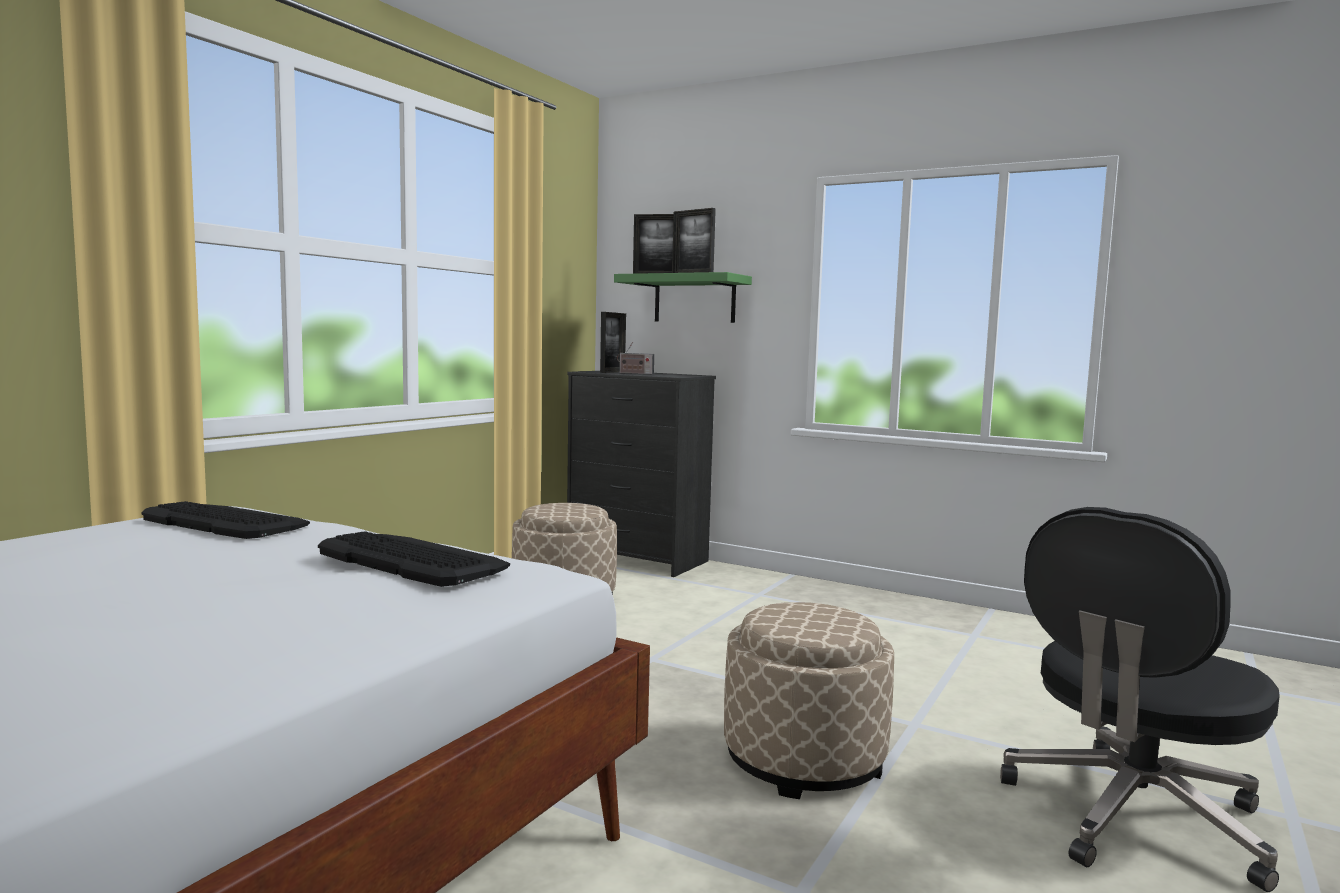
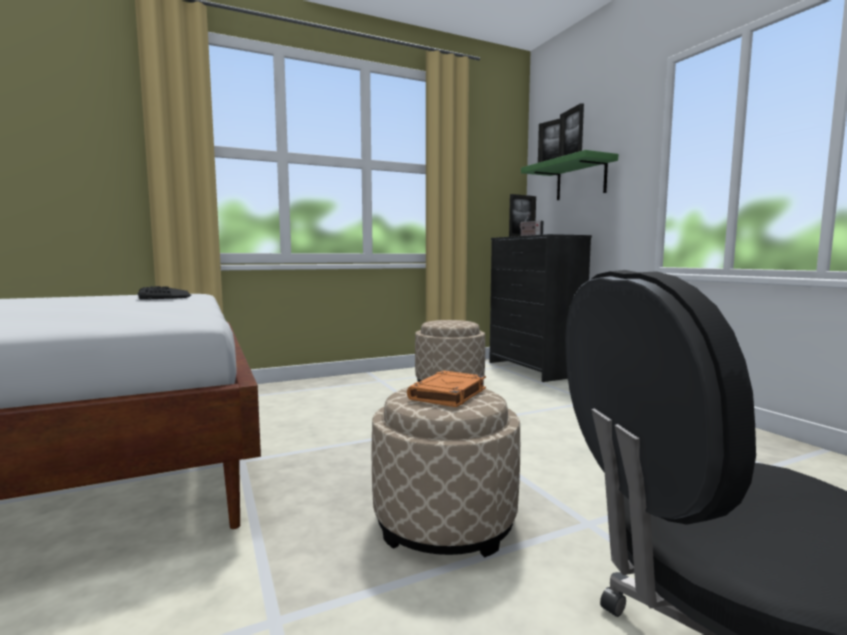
camera: 35 degrees right, 0 degrees up
(412, 560) = (141, 306): keyboard -> none
(812, 617) = (448, 394): none -> orange book

